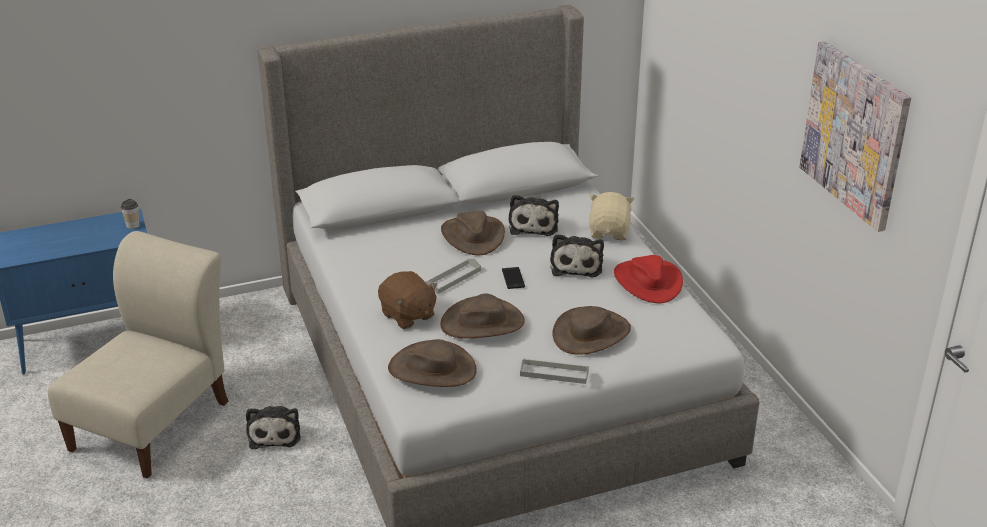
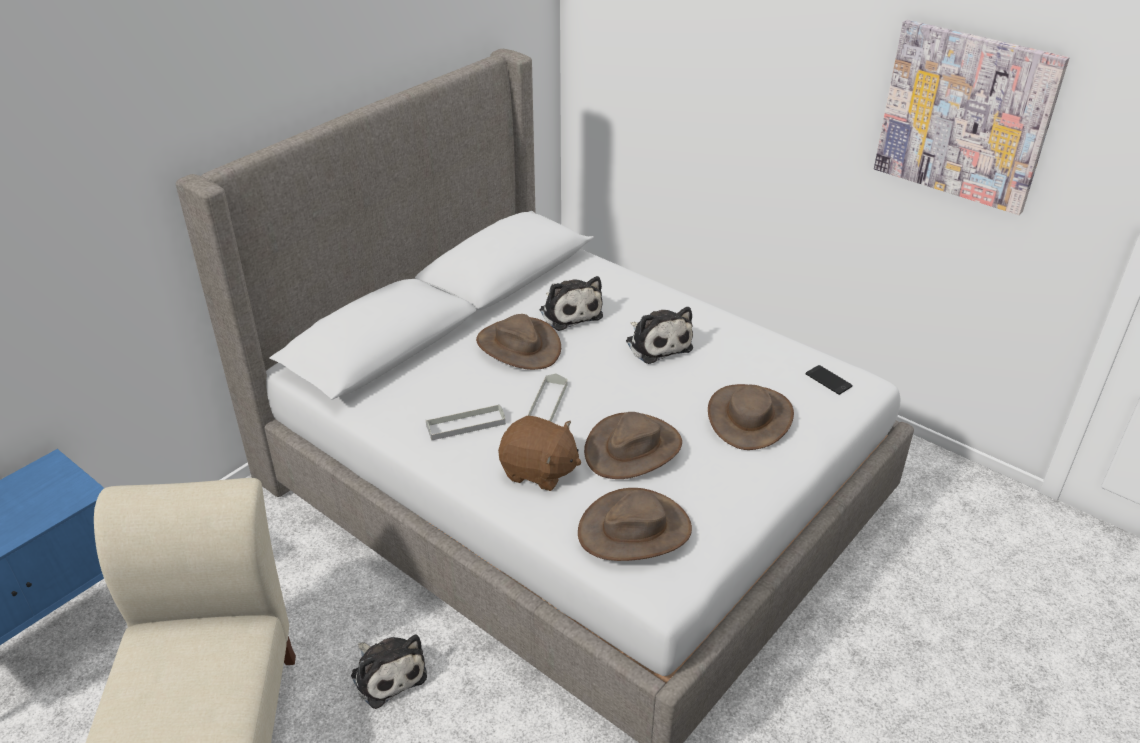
camera: 30 degrees left, 5 degrees up
(132, 225) = (65, 477): cup -> none
(513, 278) = (610, 382): phone -> phone (828, 380)
(554, 373) = (761, 480): grey tray -> grey tray (465, 425)
(609, 232) = (652, 295): beige plush toy -> none
(647, 281) = (742, 338): red hat -> none

